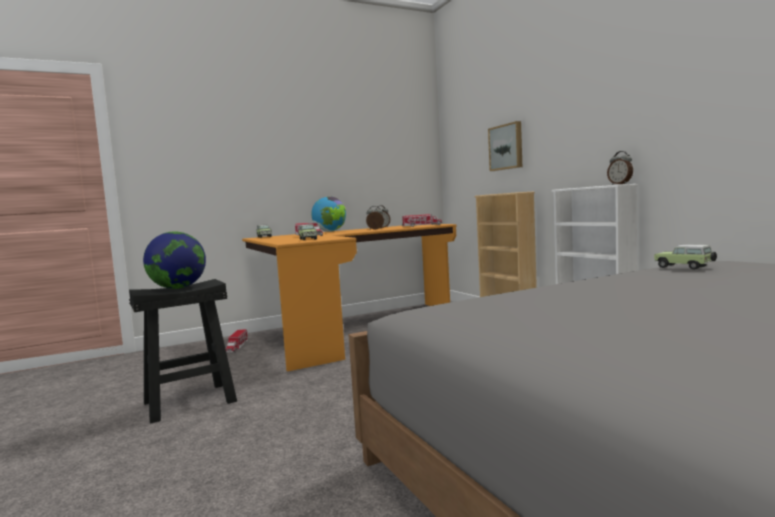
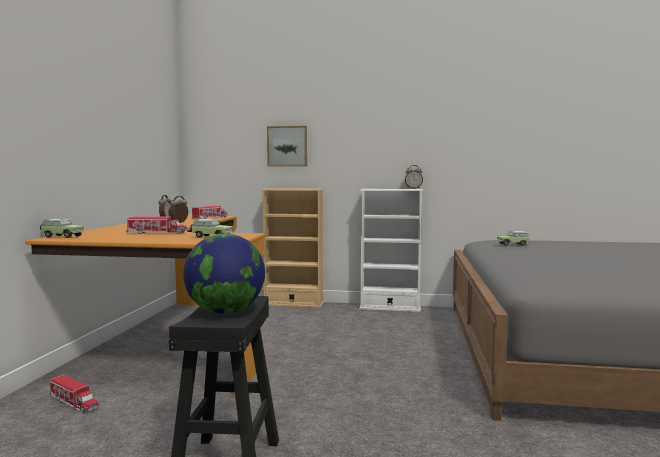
camera: 55 degrees left, 0 degrees up
(330, 231) = (123, 226): globe -> none

